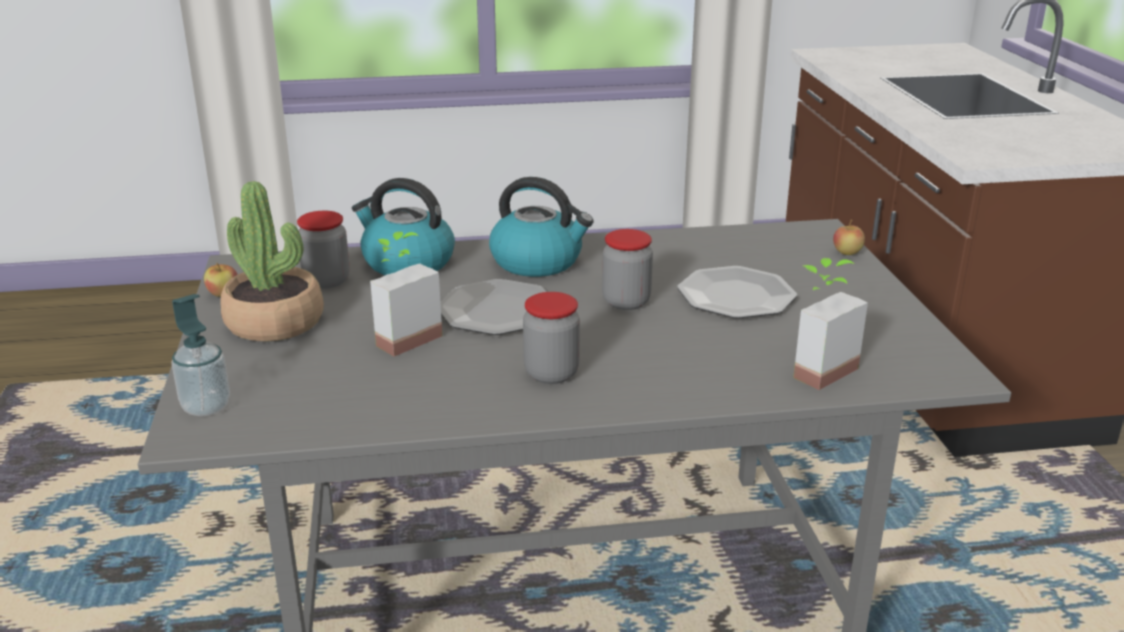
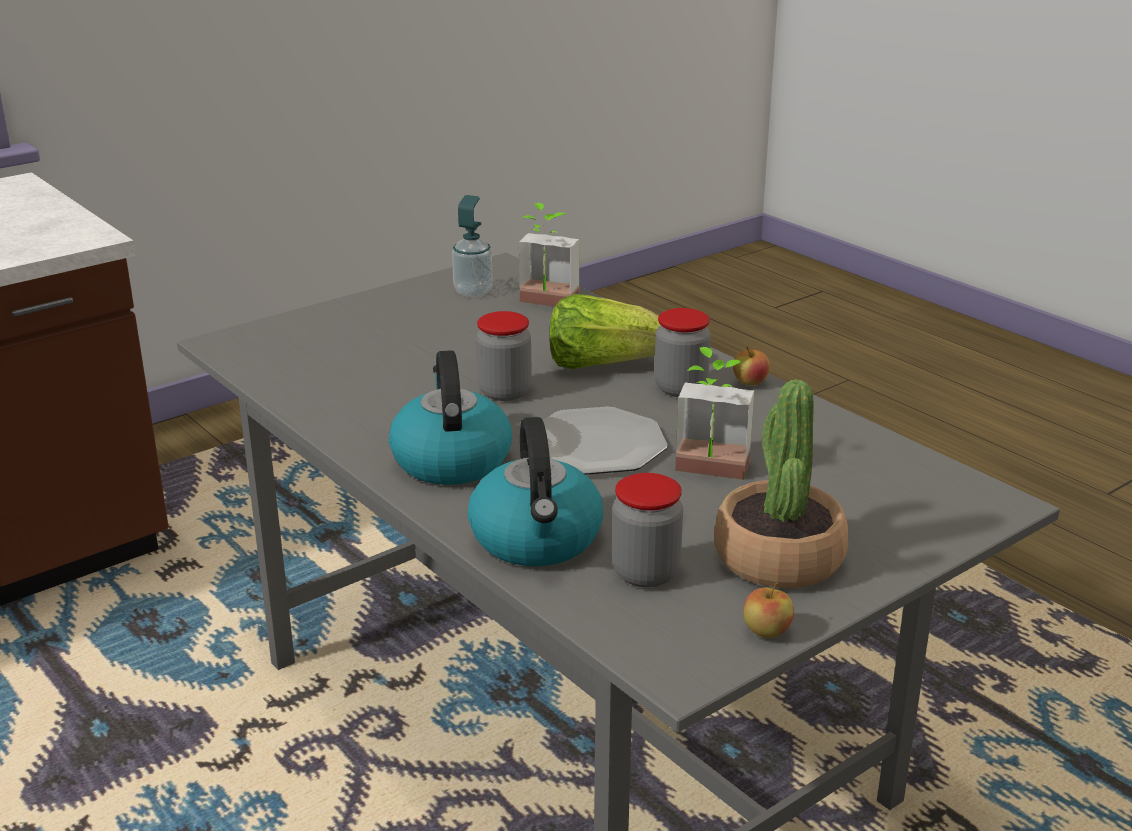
camera: 120 degrees left, 0 degrees up
(206, 407) = (955, 516): soap dispenser -> soap dispenser (473, 292)
(638, 354) = (602, 364): none -> lettuce
(736, 296) = (438, 350): plate -> none
(847, 253) = (282, 324): apple -> apple (750, 383)

